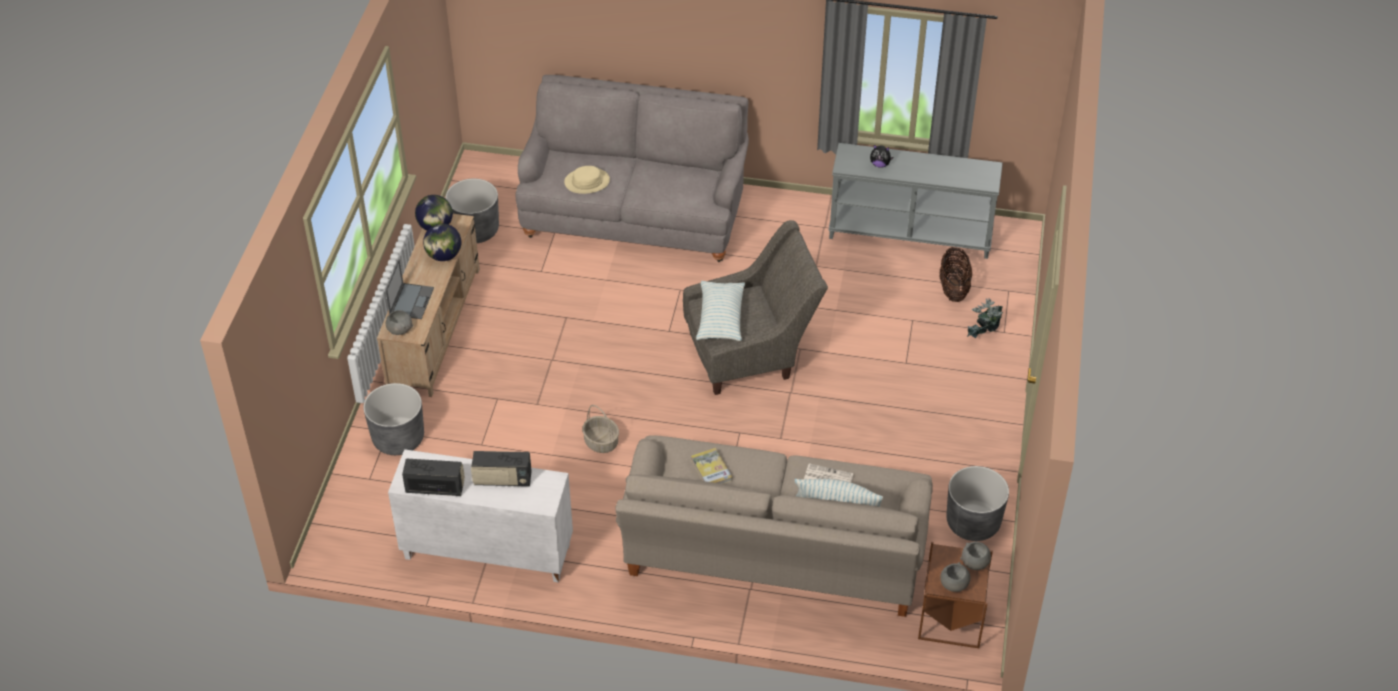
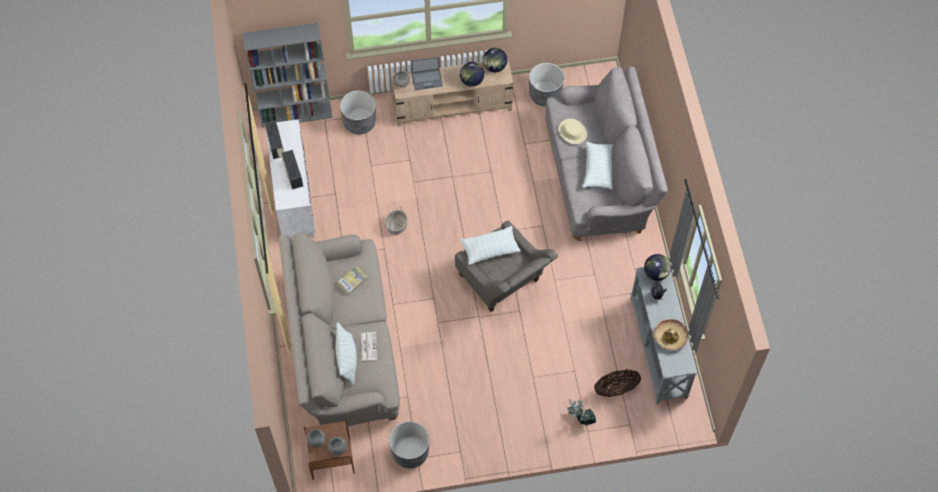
camera: 70 degrees right, 15 degrees up
(335, 511) = (296, 114): none -> grey bookcase
(658, 175) = (598, 169): none -> pillow
(848, 157) = (656, 273): none -> globe
(944, 170) = (670, 337): none -> hat

